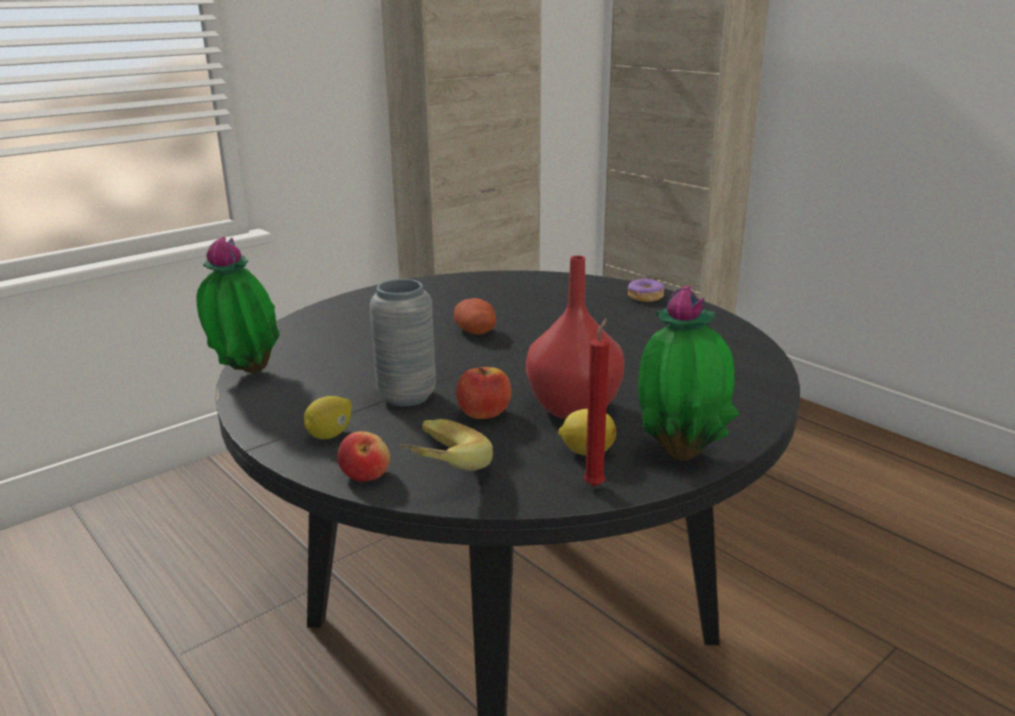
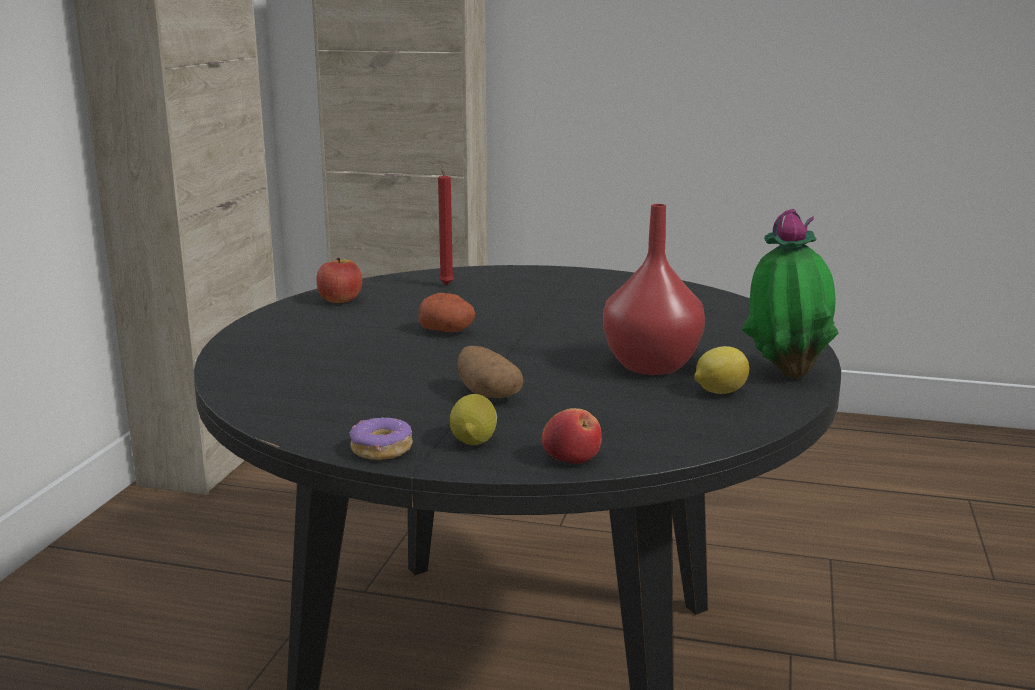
camera: 35 degrees left, 5 degrees down
(245, 374) = (267, 419): potted plant -> none
(407, 396) = (486, 394): grey vase -> potato
(435, 471) = (627, 438): banana -> none
(484, 413) = (583, 388): apple -> apple (340, 300)
(595, 484) = (767, 410): red candle -> red candle (446, 284)
(645, 297) = (551, 275): donut -> donut (381, 450)

